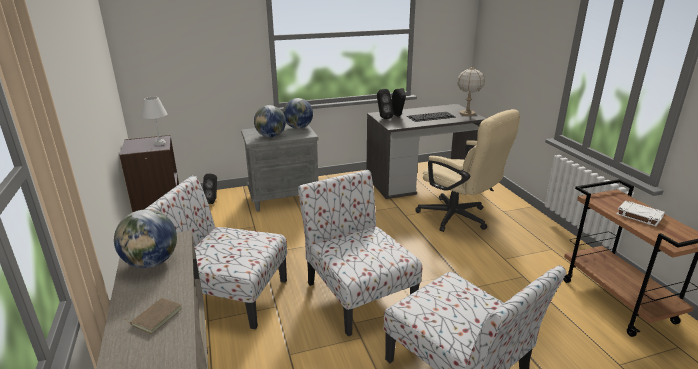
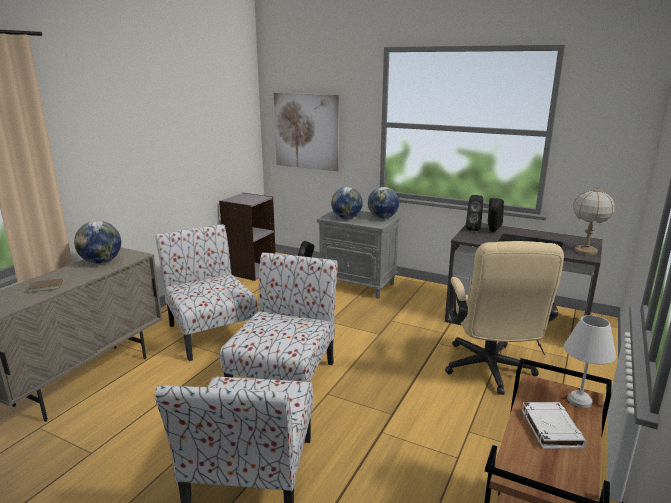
camera: 45 degrees right, 5 degrees down
(160, 143) = (254, 200): white table lamp -> white table lamp (579, 401)
(180, 55) = (306, 131): none -> picture

